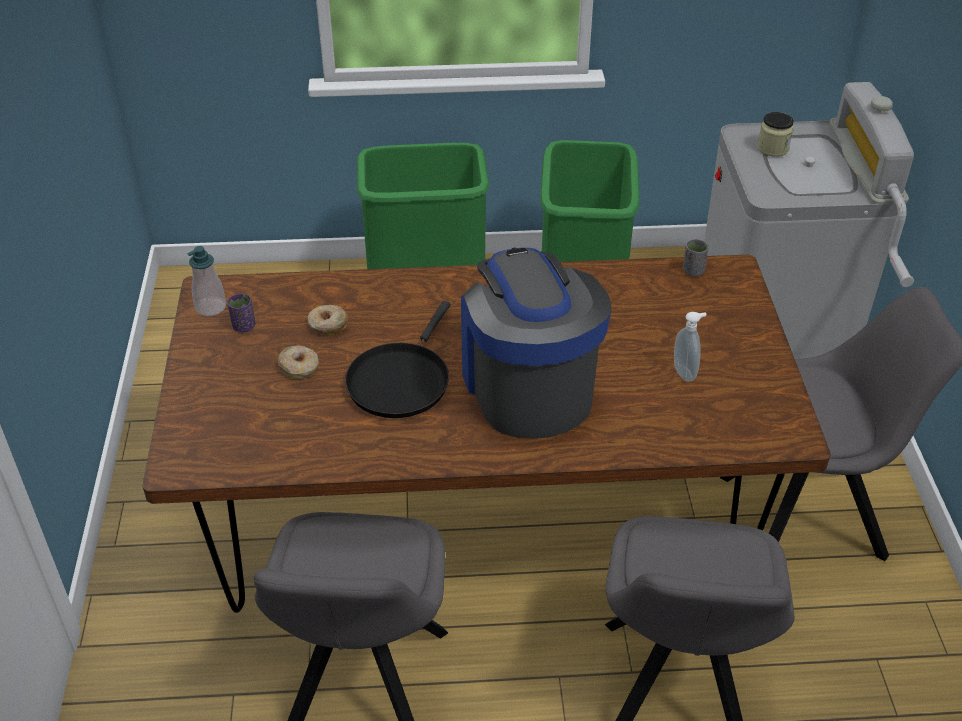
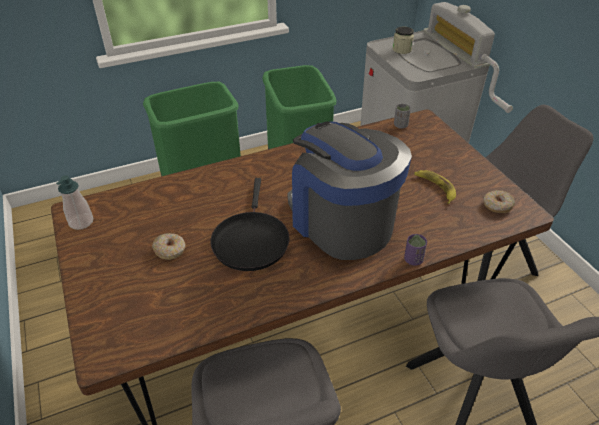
camera: 20 degrees left, 0 degrees up
(244, 326) = (113, 230): purple cup -> purple cup (413, 260)
(327, 325) = (178, 214): donut -> donut (497, 206)
(685, 372) = (435, 187): soap dispenser -> banana

